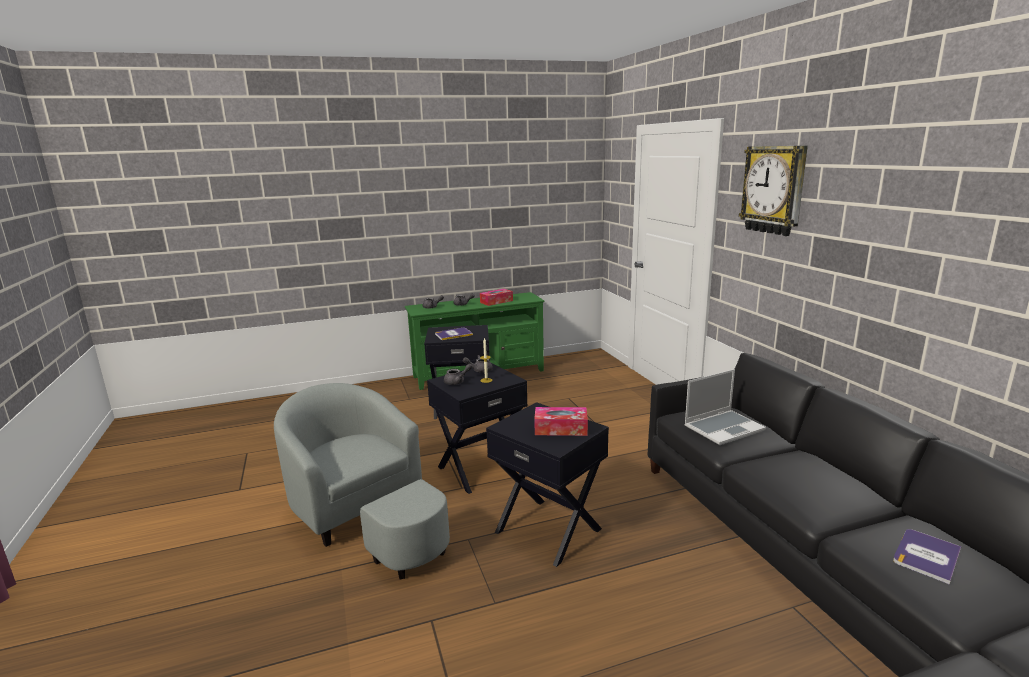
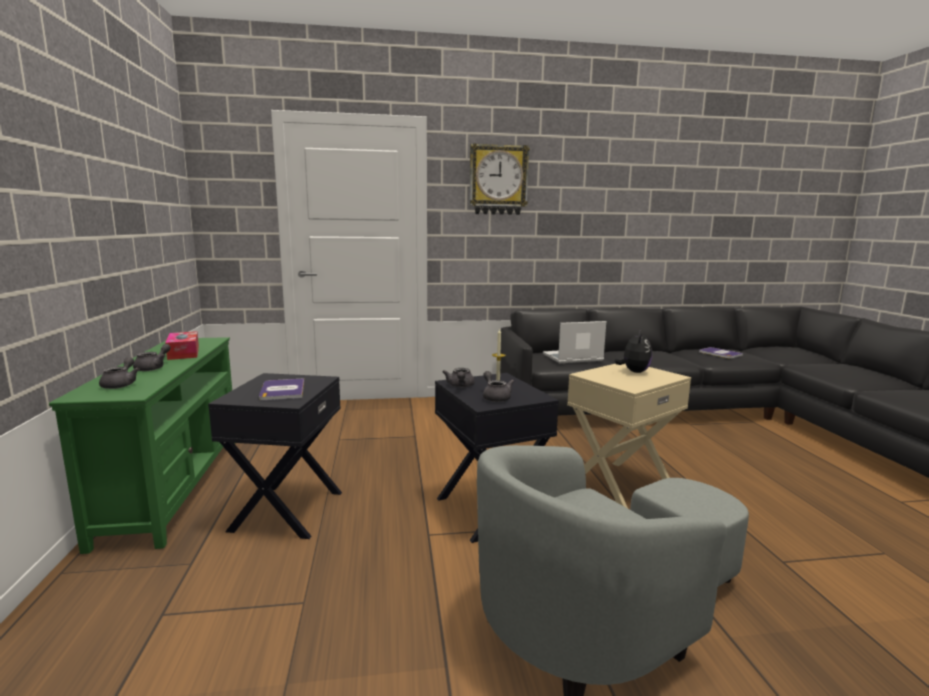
camera: 80 degrees left, 5 degrees down
(549, 530) = (619, 485): black side table -> beige side table
(561, 429) = (634, 372): tissue box -> plush toy
(724, 428) = (572, 358): laptop -> laptop turned 90 degrees counterclockwise

